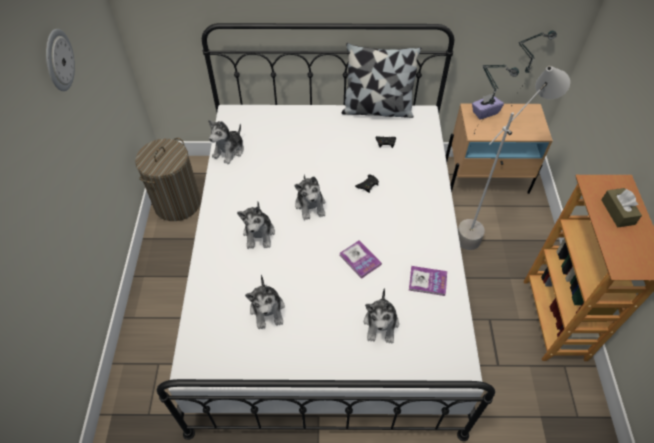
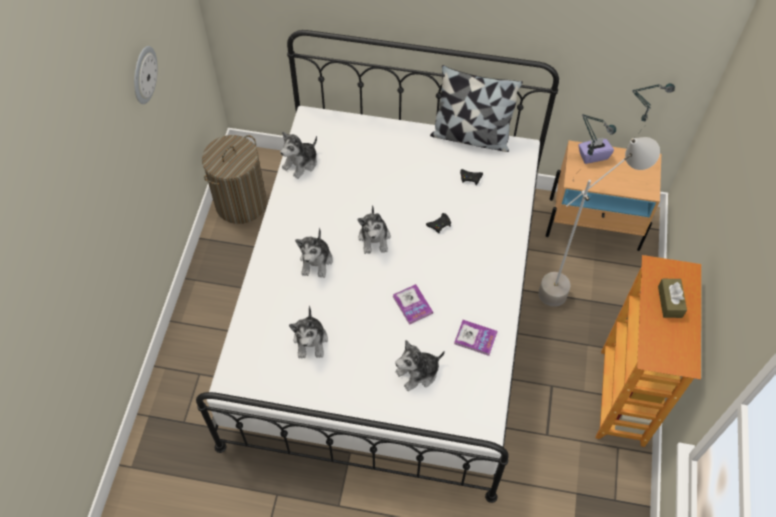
camera: 10 degrees right, 5 degrees up
(381, 324) = (418, 373): plush toy -> plush toy turned 45 degrees clockwise

